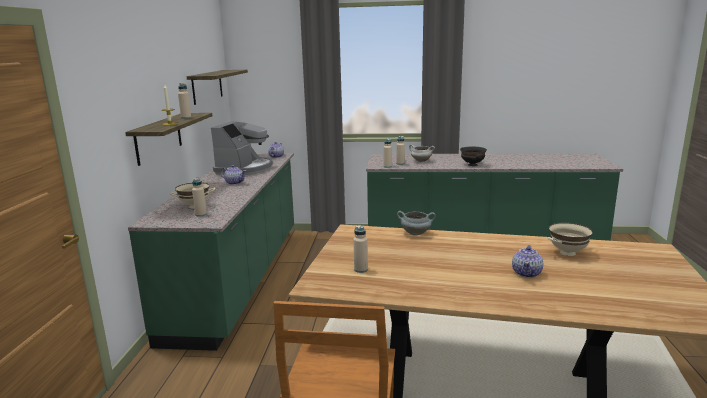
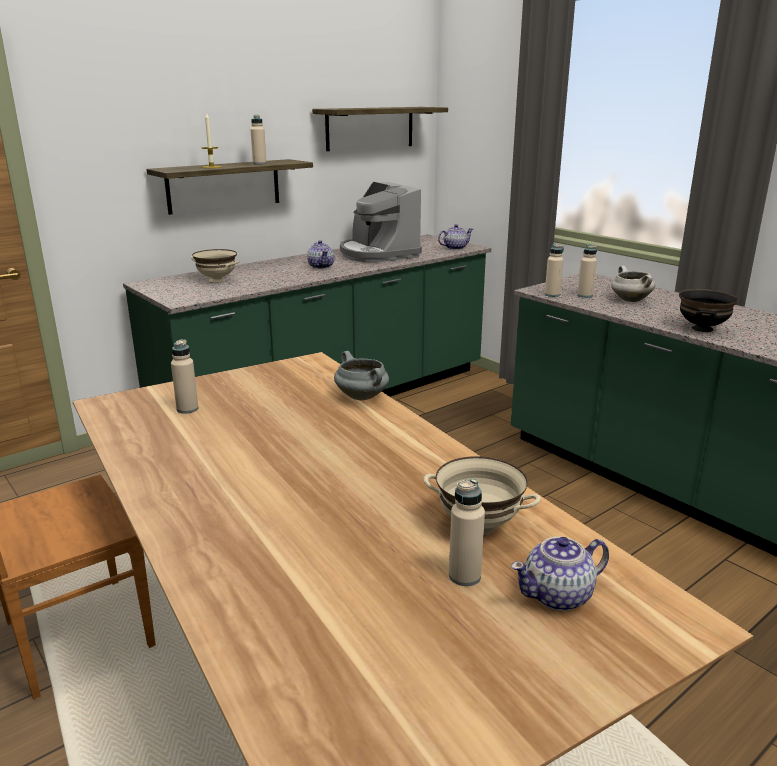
camera: 45 degrees right, 5 degrees up
(201, 214) = (196, 290): beige bottle -> beige bottle (464, 576)
(245, 169) = (377, 254): coffee machine -> coffee machine turned 90 degrees clockwise
(527, 273) = (327, 516): teapot -> teapot (558, 595)

